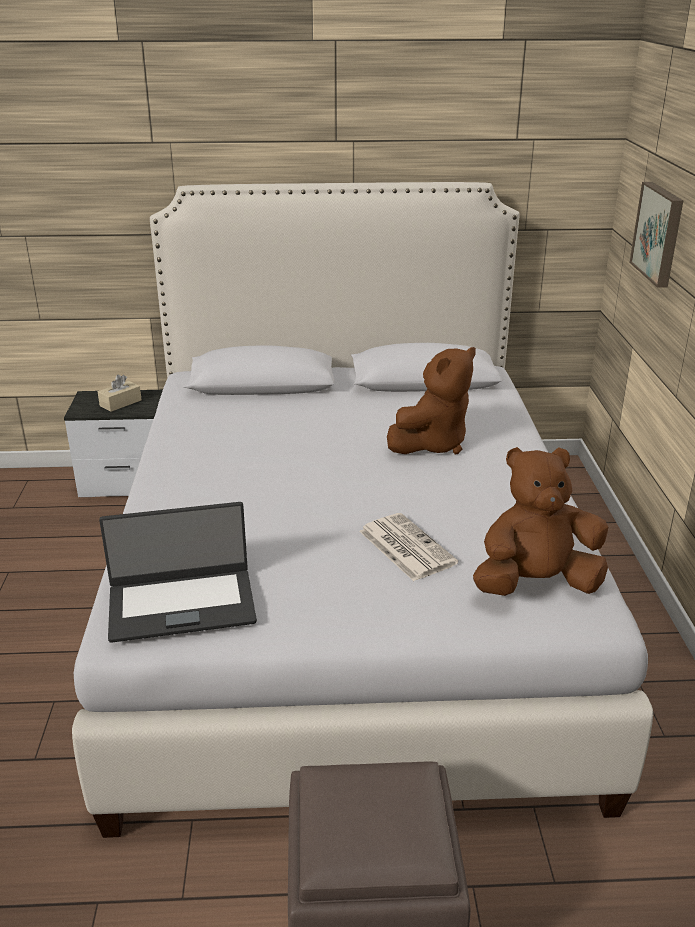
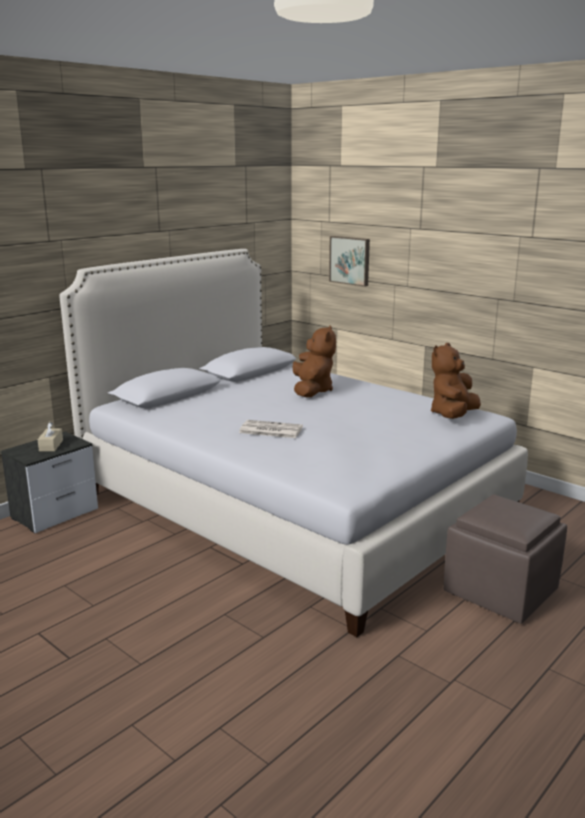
camera: 45 degrees left, 10 degrees down
(181, 604) = (350, 471): laptop -> none
(405, 547) = (385, 423): newspaper -> newspaper (270, 430)

